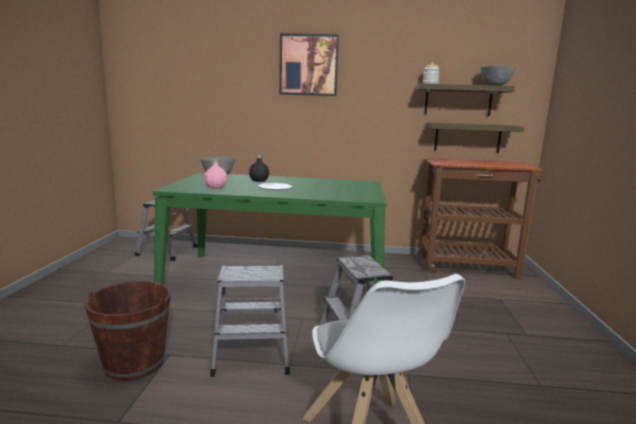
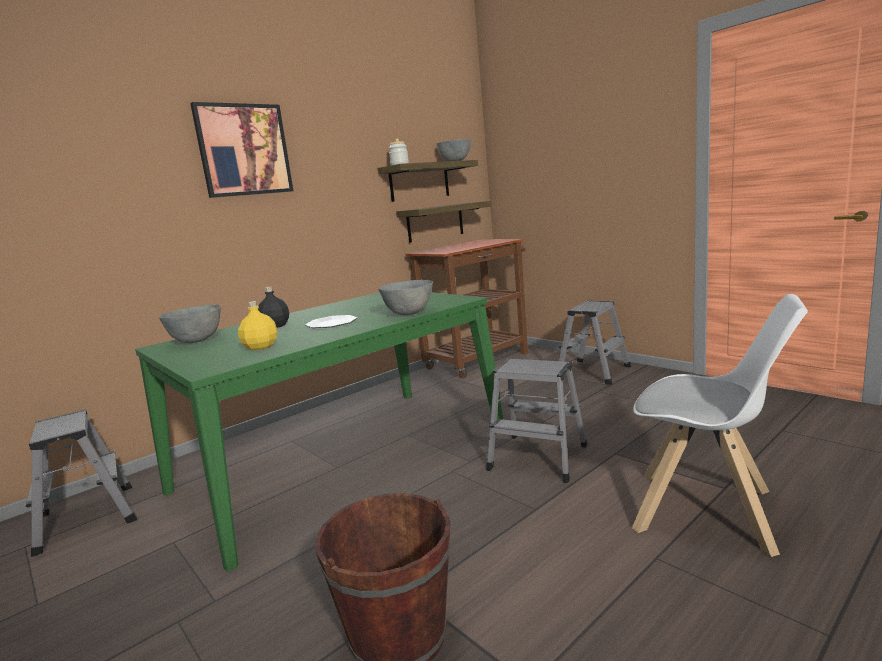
camera: 45 degrees left, 0 degrees up
(215, 187) = (260, 347): pink bottle -> yellow bottle
(251, 353) = (485, 527): grey step ladder -> grey step ladder (593, 372)
(315, 196) = (408, 314): none -> grey bowl

